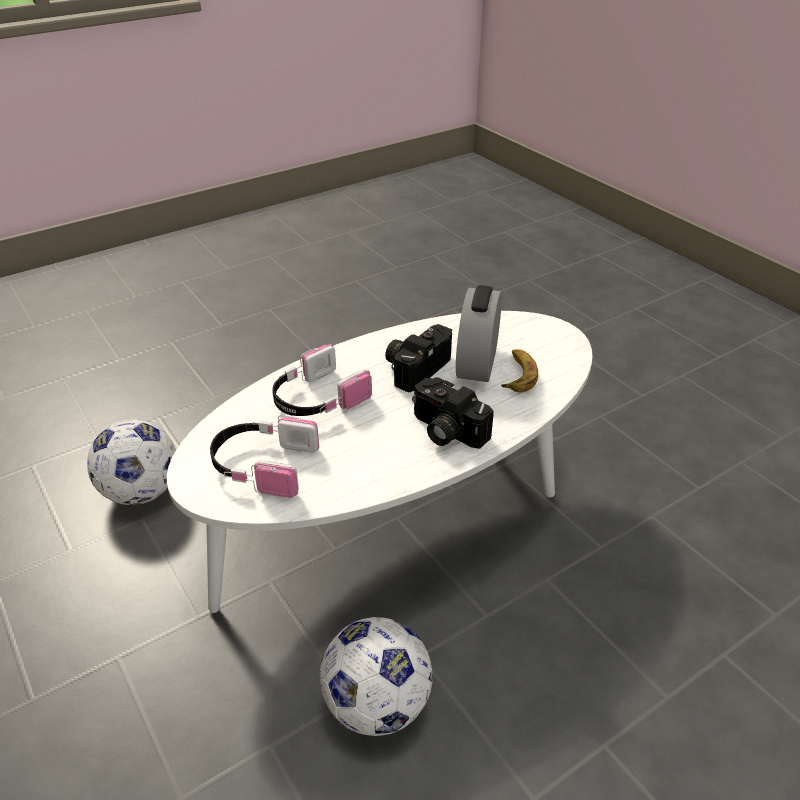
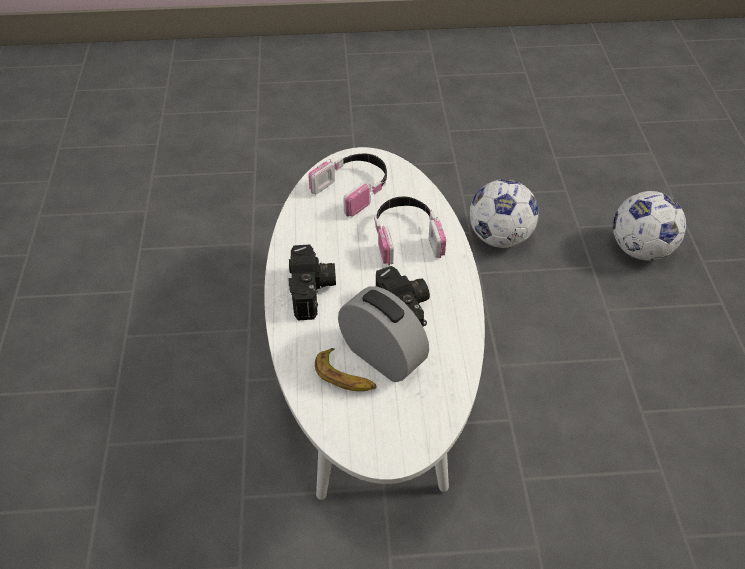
camera: 120 degrees right, 10 degrees up
(377, 704) = (236, 294): football -> football (640, 250)
(445, 431) = (313, 291): camera -> camera turned 105 degrees clockwise

